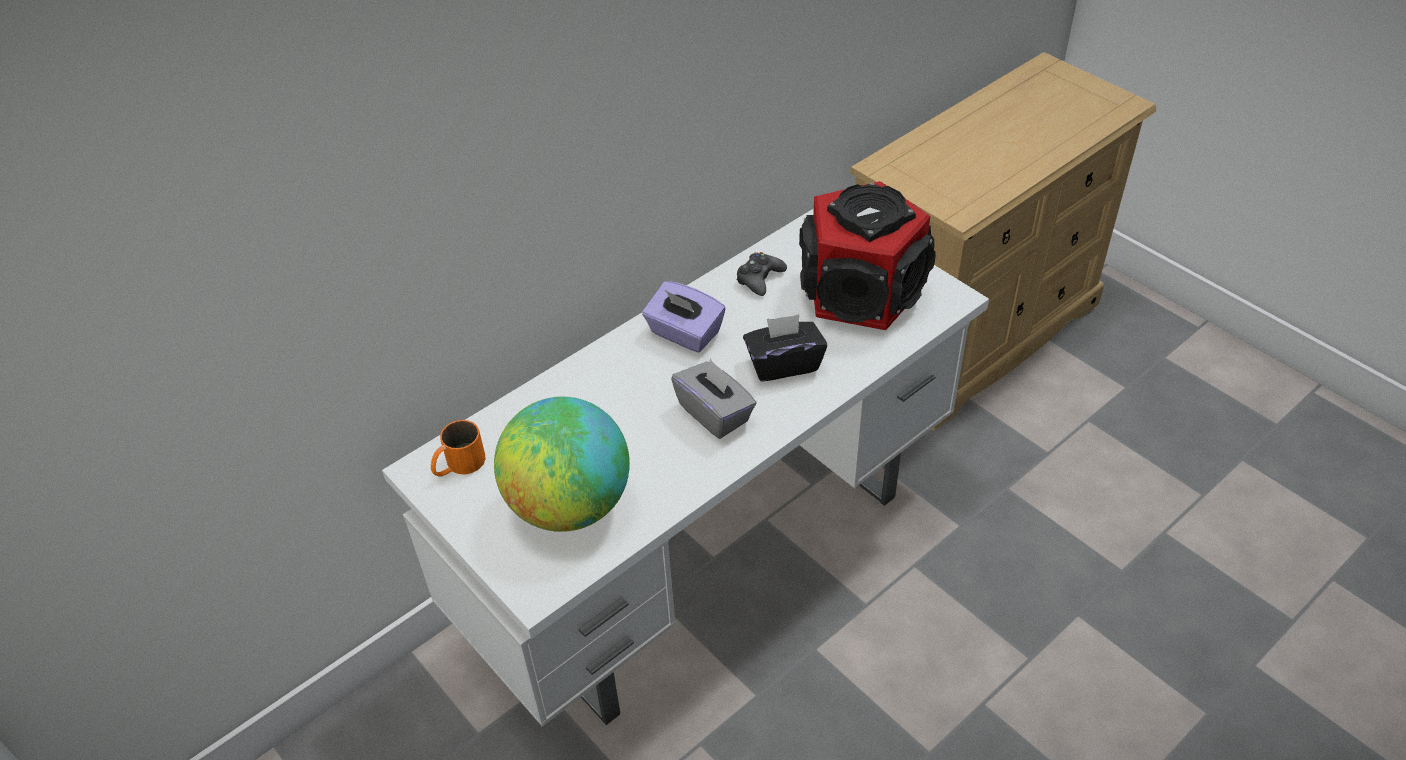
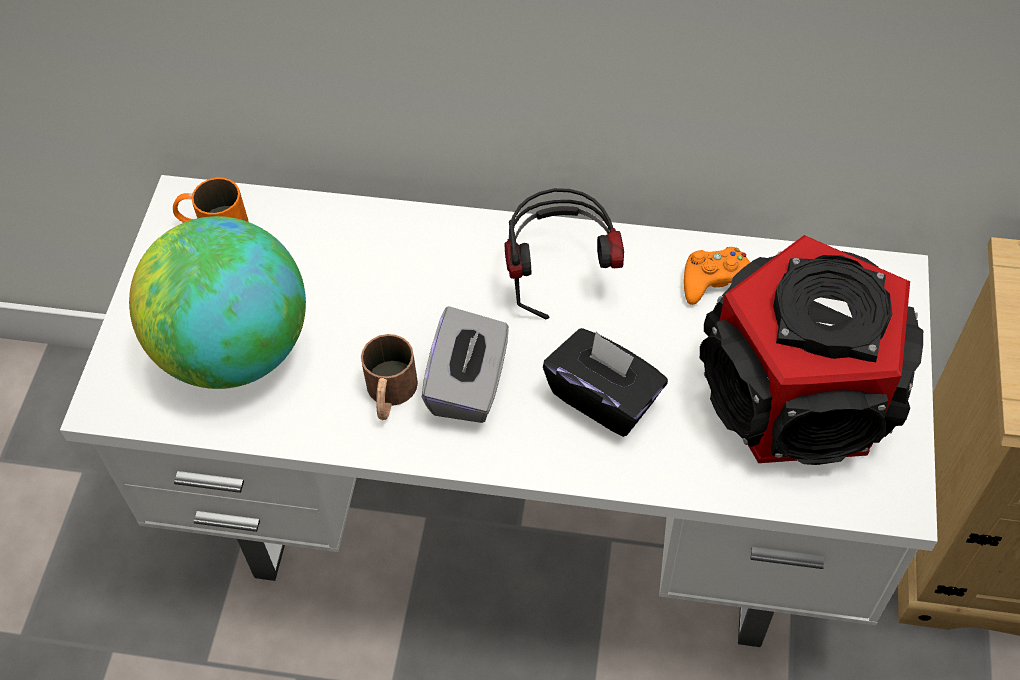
camera: 50 degrees right, 10 degrees up
(683, 451) = (389, 395): none -> brown mug
(684, 334) = (560, 275): purple tissue box -> headphones
(759, 279) = (717, 282): black game controller -> orange game controller

